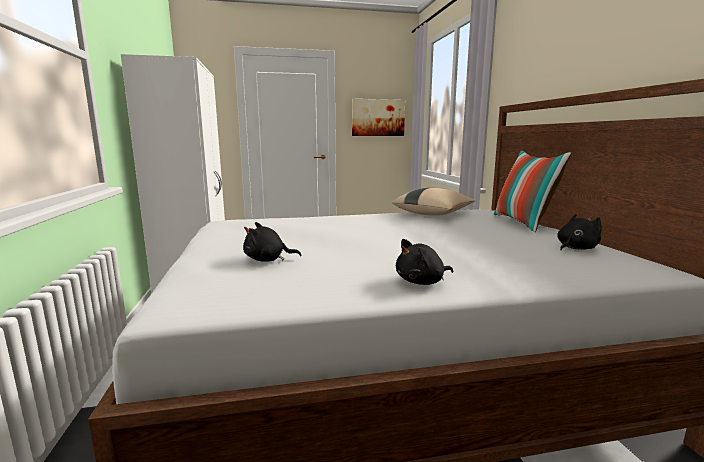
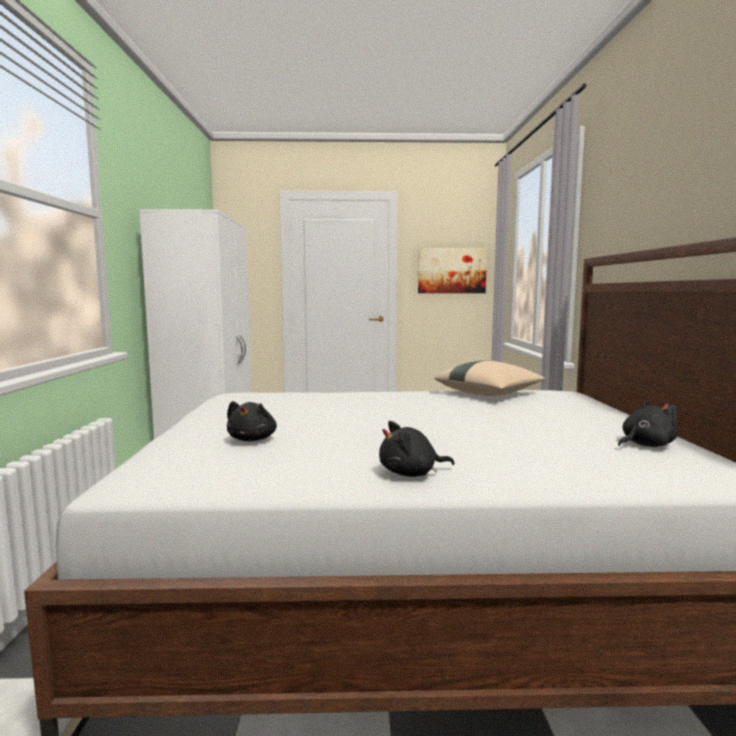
camera: 10 degrees right, 5 degrees down
(268, 260) = (253, 439): black plush toy -> black plush toy turned 90 degrees counterclockwise
(523, 223) = (601, 410): pillow -> none

